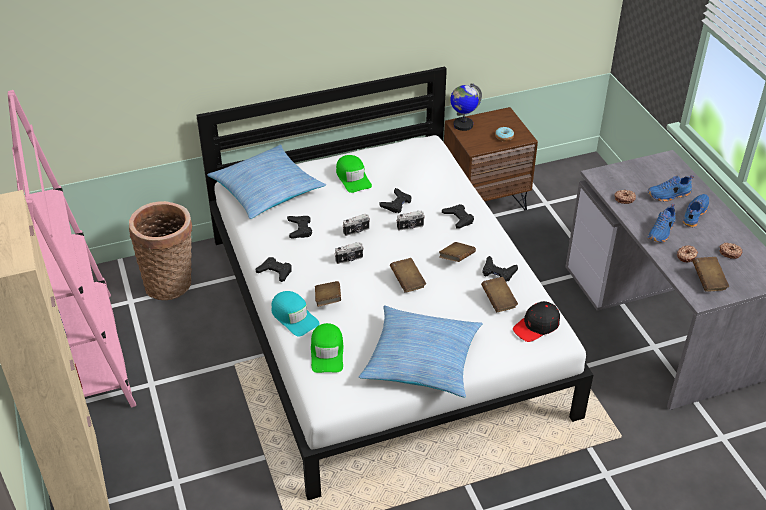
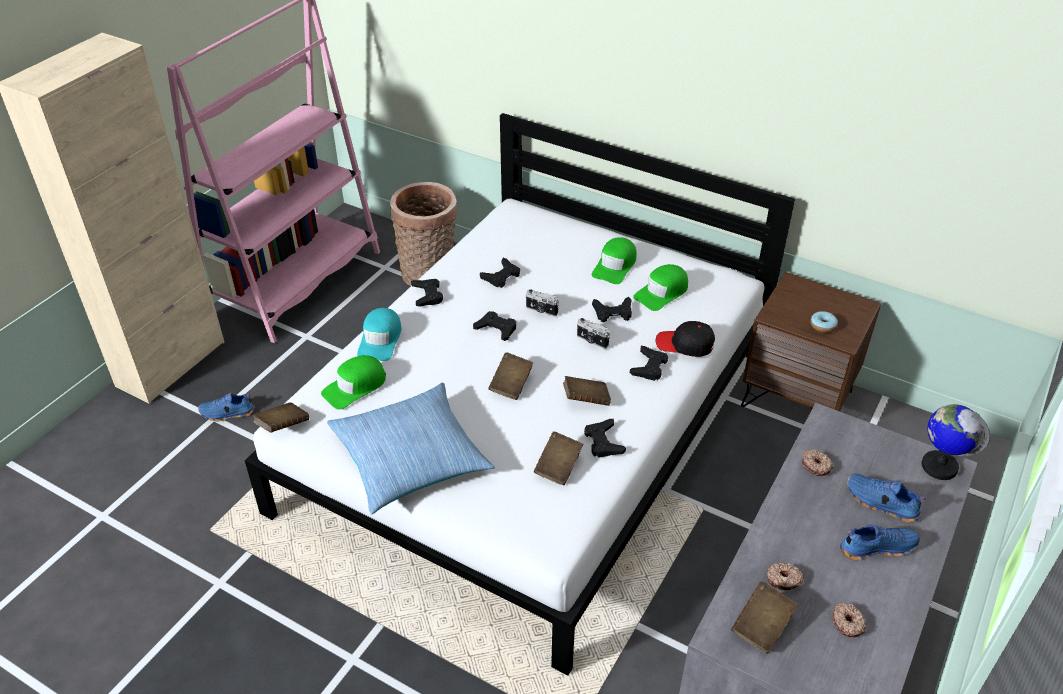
camera: 50 degrees right, 0 degrees up
(266, 190) = (529, 228): pillow -> none
(328, 300) = (425, 348): brown book -> brown book (283, 426)
(349, 259) = (496, 329): camera -> black game controller
(403, 175) = (662, 292): none -> green cap
(462, 125) = (797, 287): globe -> globe (939, 466)
(536, 326) = (553, 519): black cap -> black cap (685, 344)
(662, 232) = (799, 532): blue shoe -> blue shoe (227, 413)

